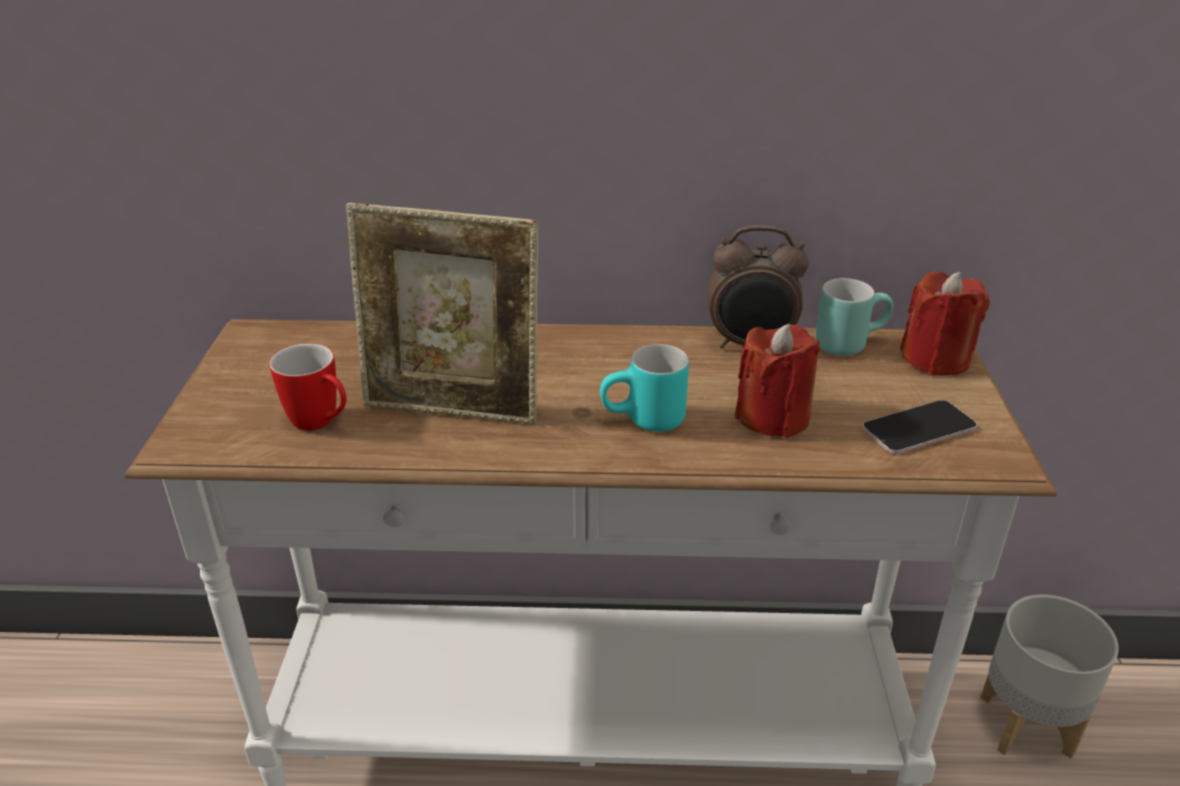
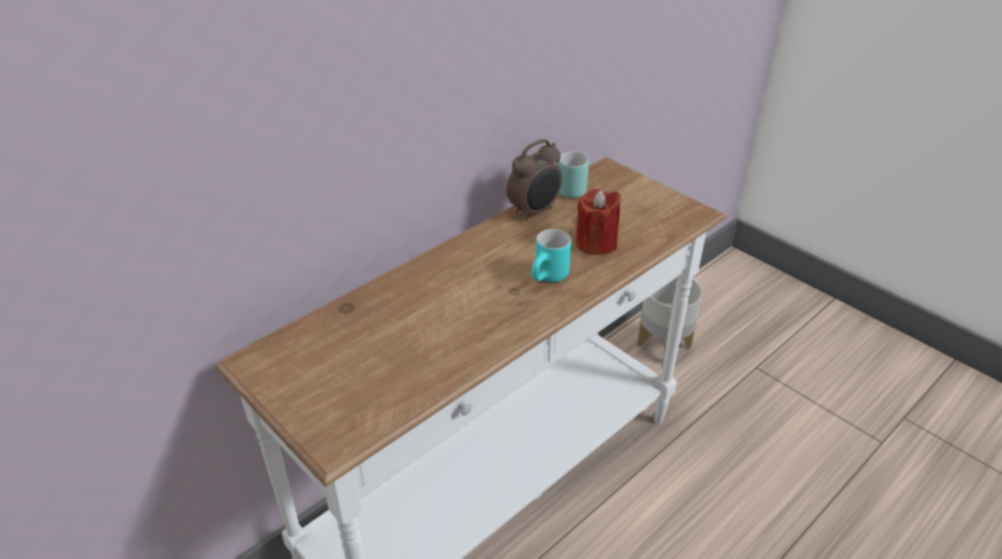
camera: 45 degrees left, 5 degrees up
(321, 424) = (397, 380): mug -> none
(453, 409) = (452, 328): picture frame -> none
(919, 428) = (654, 215): phone -> none
(935, 359) = (616, 177): red candle -> none

